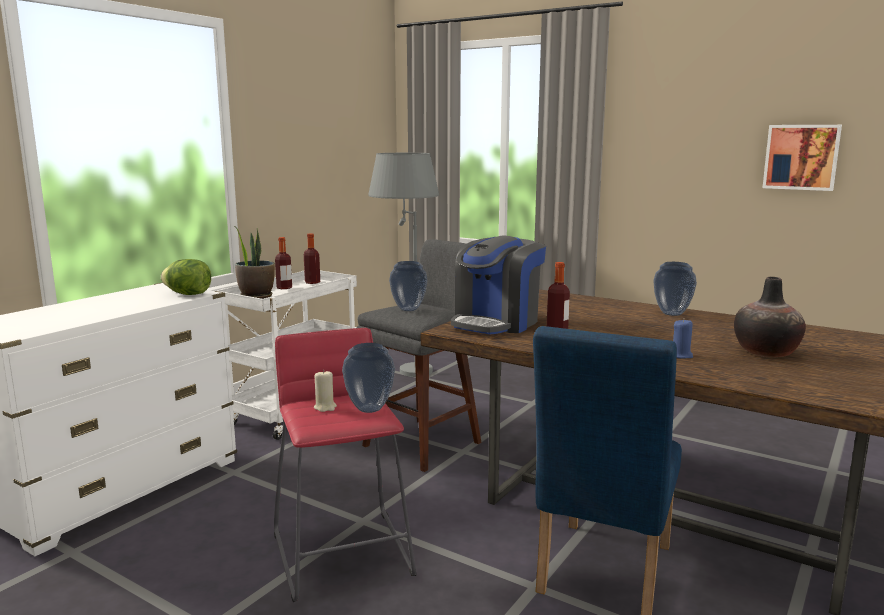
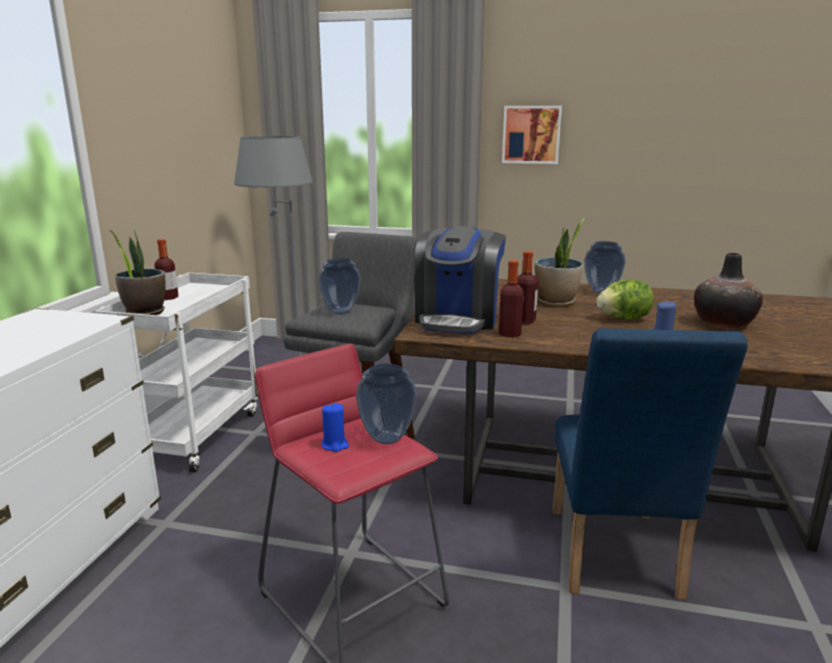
camera: 20 degrees left, 5 degrees up
(188, 294) = (87, 323): lettuce -> lettuce (623, 318)
(312, 282) = (196, 288): bottle -> bottle (509, 334)
(325, 407) = (335, 445): beige candle -> blue candle
(610, 318) = (556, 302): none -> potted plant
(801, 157) = (665, 136): picture -> picture (531, 134)

